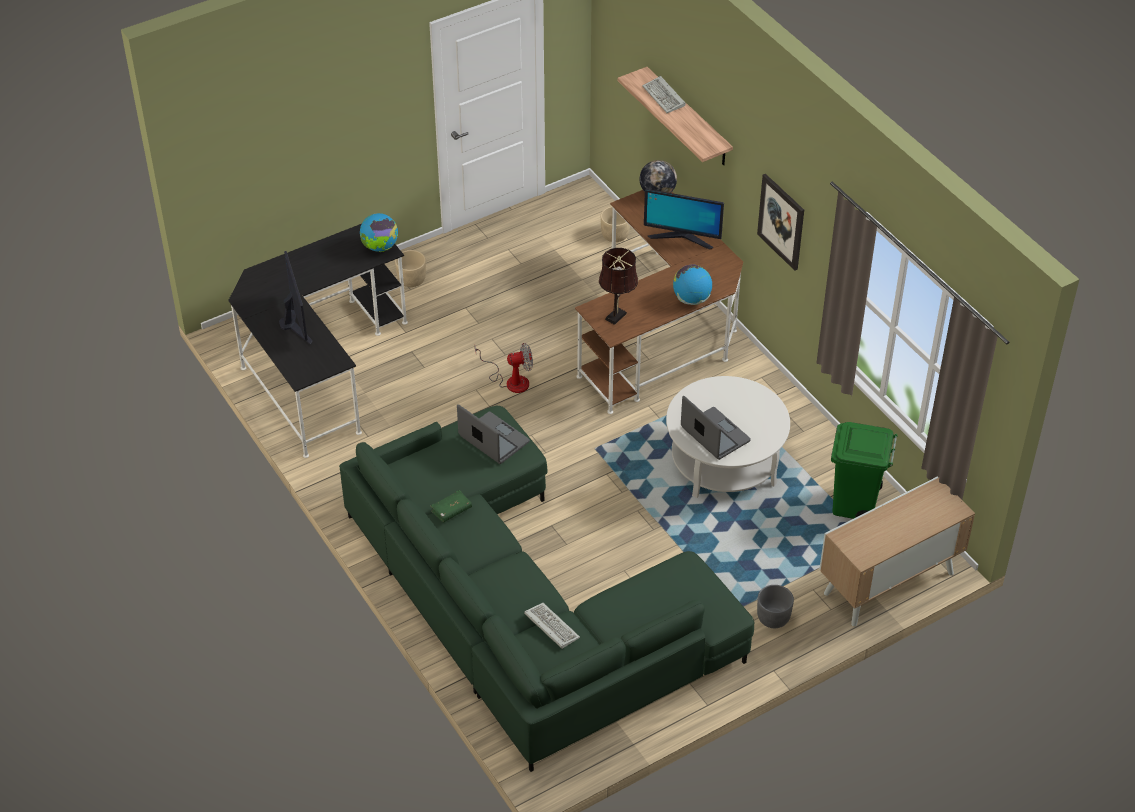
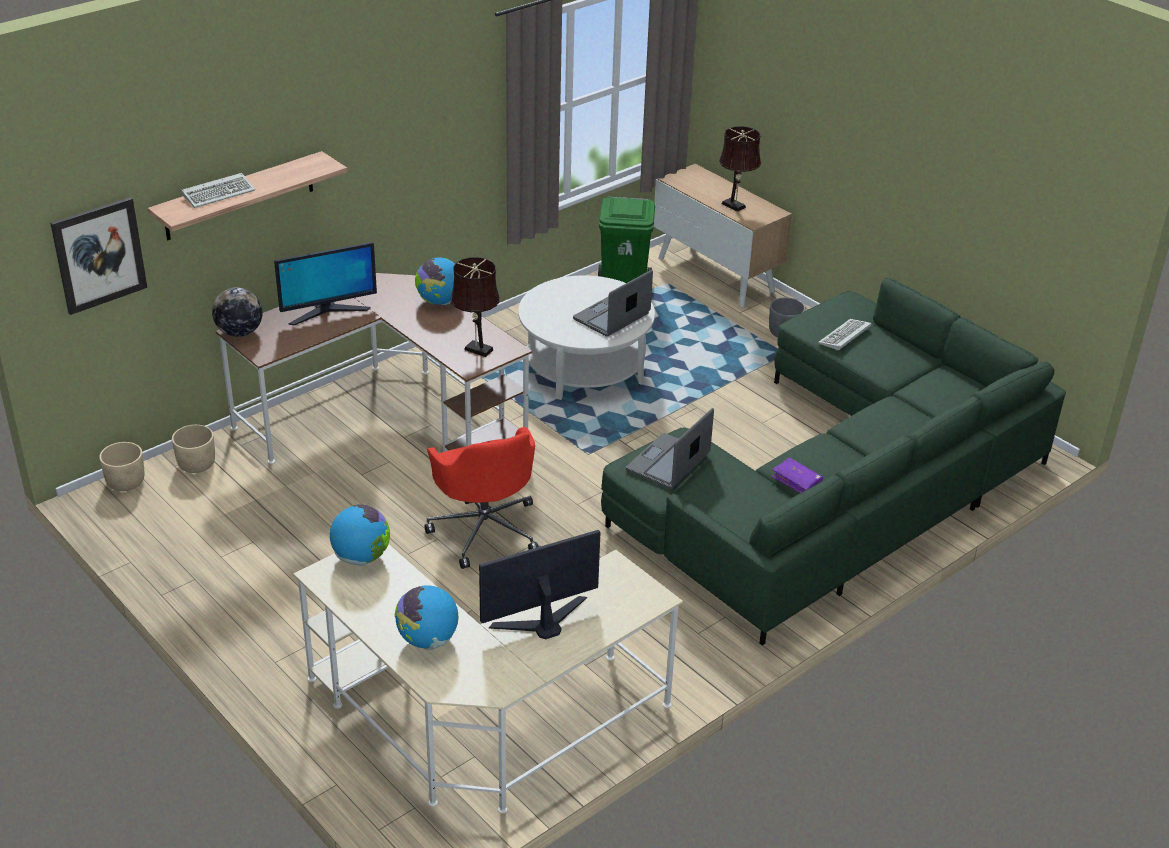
camera: 100 degrees left, 10 degrees down
(295, 272) = (427, 640): none -> globe
(317, 365) = (483, 722): black desk -> beige desk
(411, 279) = (287, 646): beige planter -> beige planter (125, 482)
(451, 510) = (797, 481): green book -> purple book
(511, 380) = (485, 529): fan -> red office chair
(550, 626) = (928, 398): keyboard -> keyboard (844, 337)
(682, 237) = (328, 312): monitor -> monitor turned 60 degrees clockwise
(781, 221) = (411, 159): picture -> picture (99, 255)
(875, 528) = (735, 206): none -> brown table lamp

